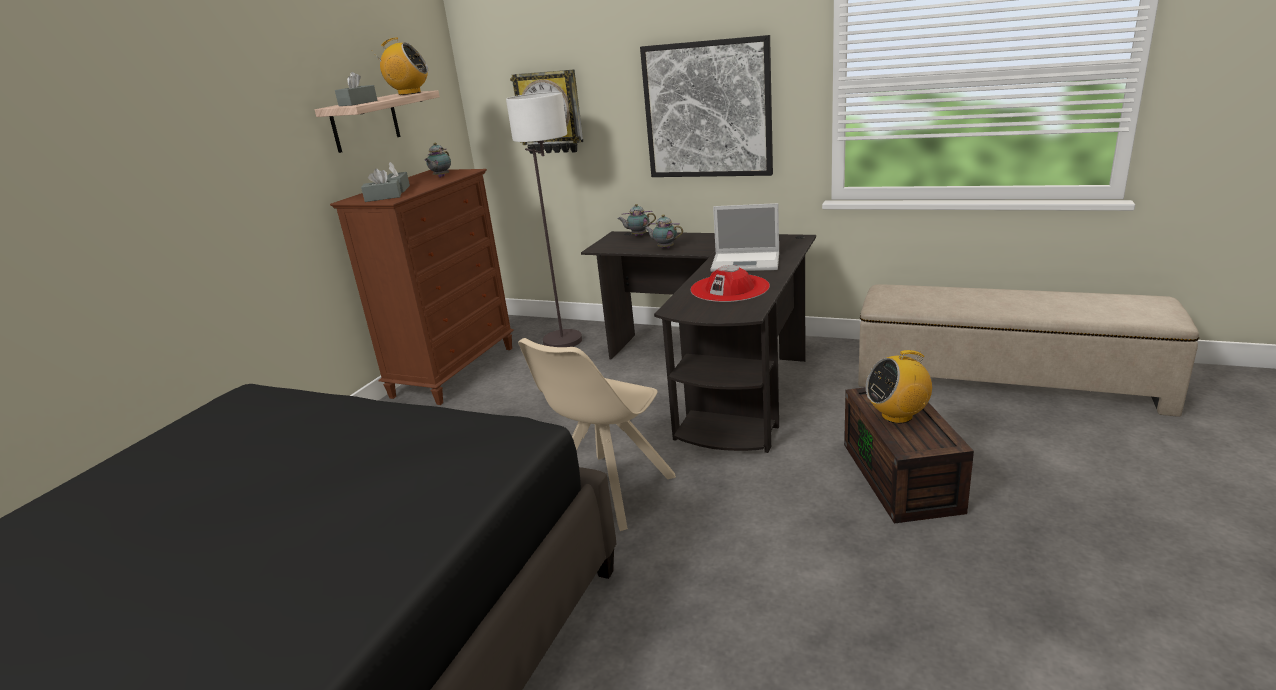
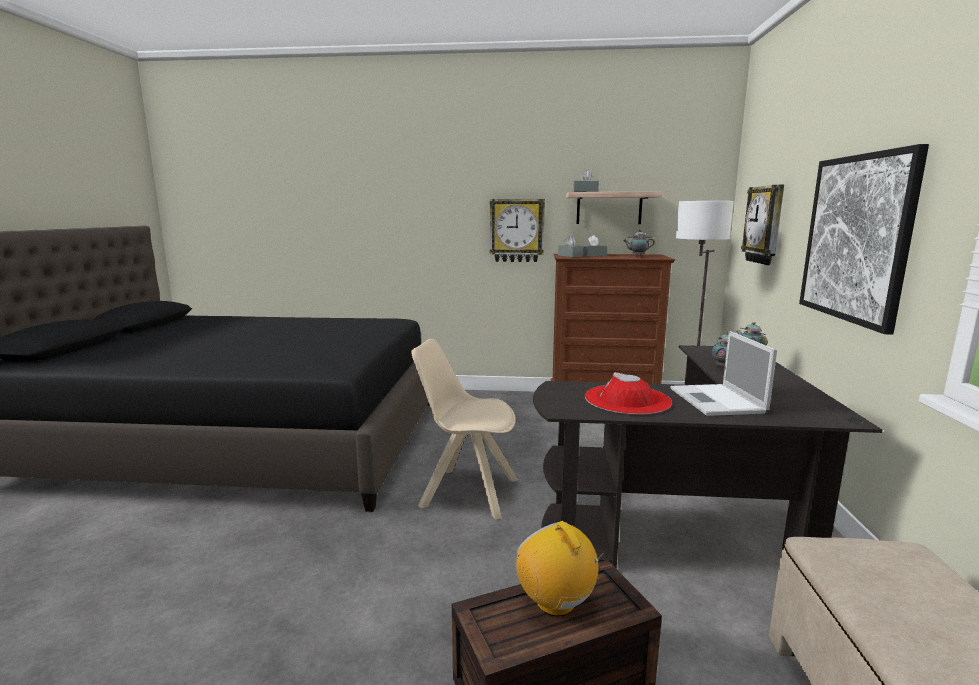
camera: 70 degrees right, 10 degrees down
(271, 182) = (517, 230): none -> wall clock
(409, 93) = (641, 191): radio -> none

